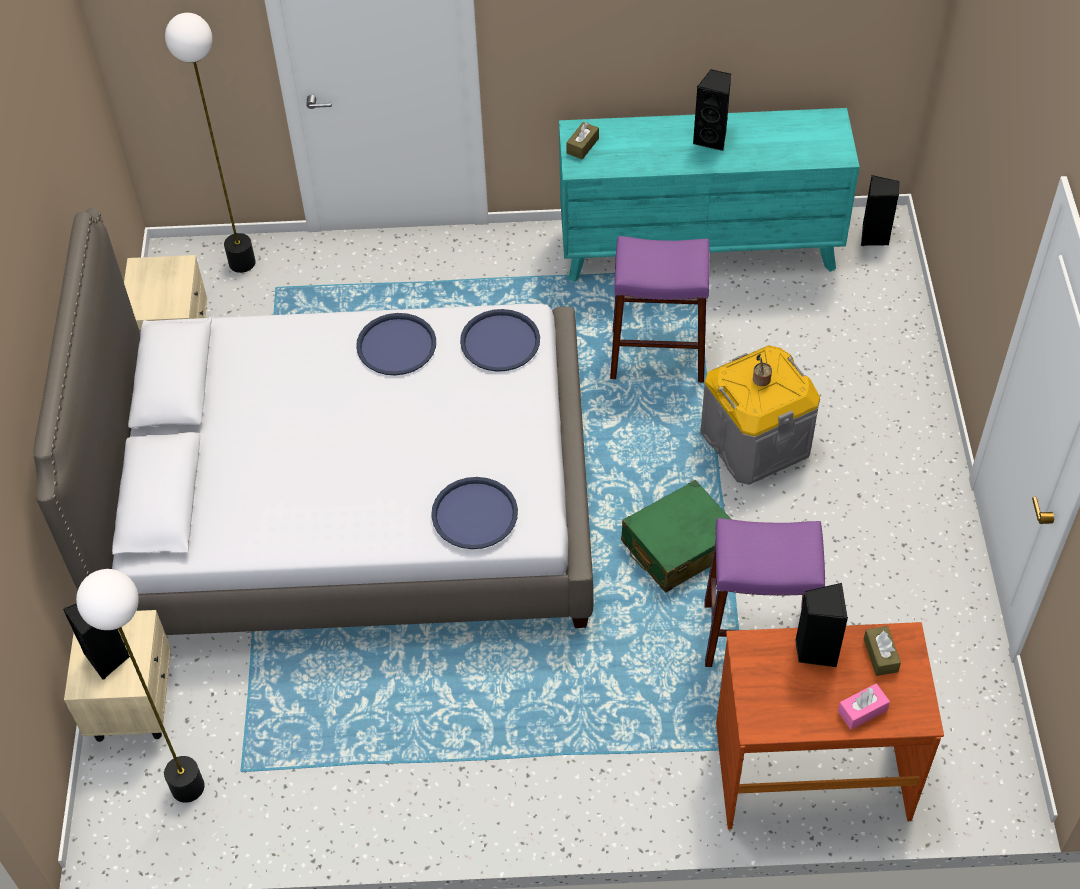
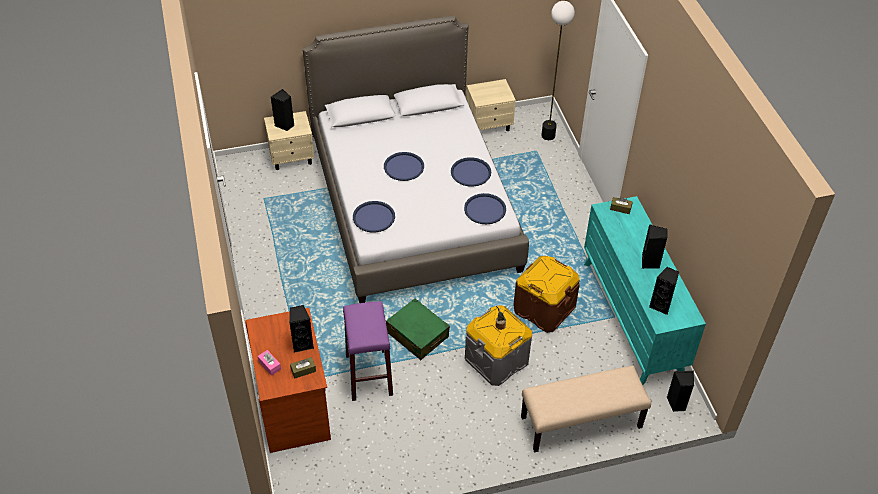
camera: 75 degrees right, 5 degrees down
(188, 786) = (254, 183): floor lamp -> none
(347, 446) = (404, 167): none -> blue tray
(658, 355) = (544, 309): purple stool -> brown storage box
(803, 147) = (661, 305): none -> black speaker
(897, 357) = (581, 423): none -> beige bench

